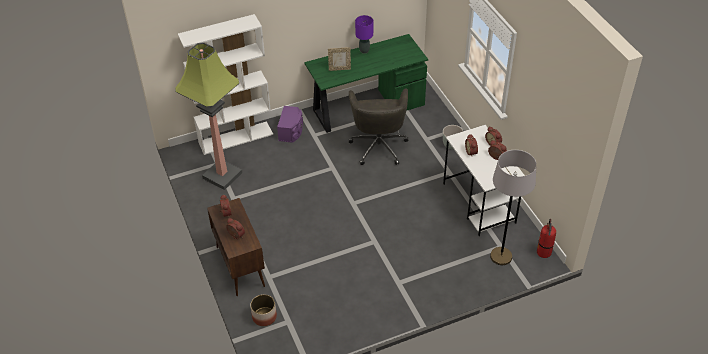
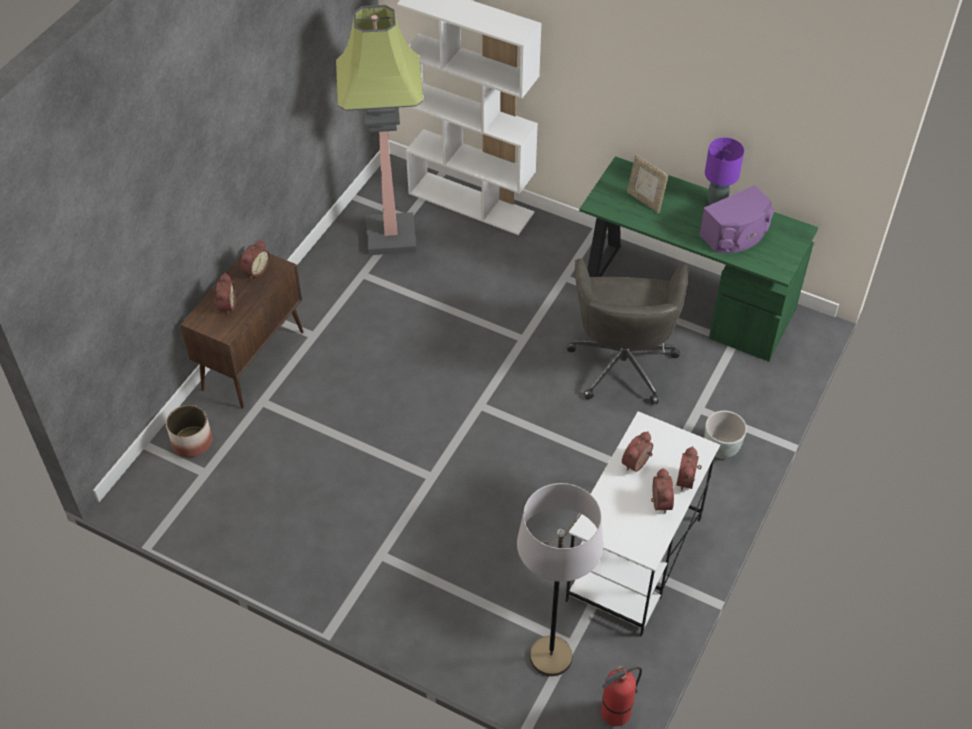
camera: 50 degrees right, 5 degrees up
(291, 131) = (545, 249): purple speaker -> purple speaker (736, 235)
(378, 145) = (623, 361): grey office chair -> grey office chair turned 45 degrees counterclockwise

